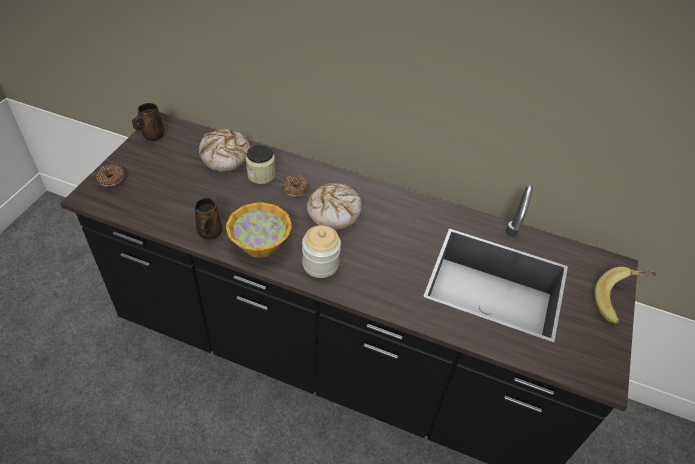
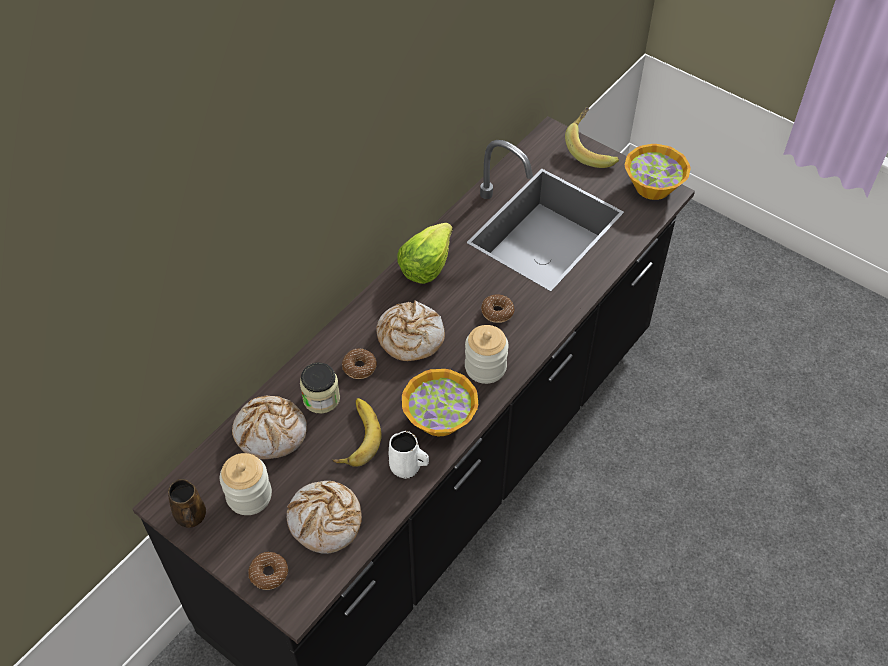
camera: 70 degrees left, 5 degrees up
(155, 198) = (326, 521): none -> bread
(172, 157) = (249, 496): none -> jar
(209, 233) = (407, 468): brown mug -> white mug
(232, 198) = (354, 436): none -> banana
(382, 262) = (497, 312): none -> donut
(412, 207) = (425, 264): none -> lettuce
(605, 363) = (652, 186): none -> bowl

